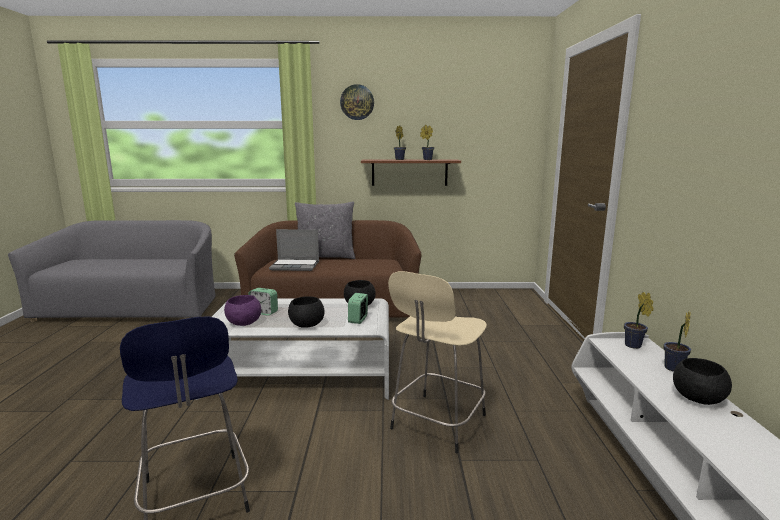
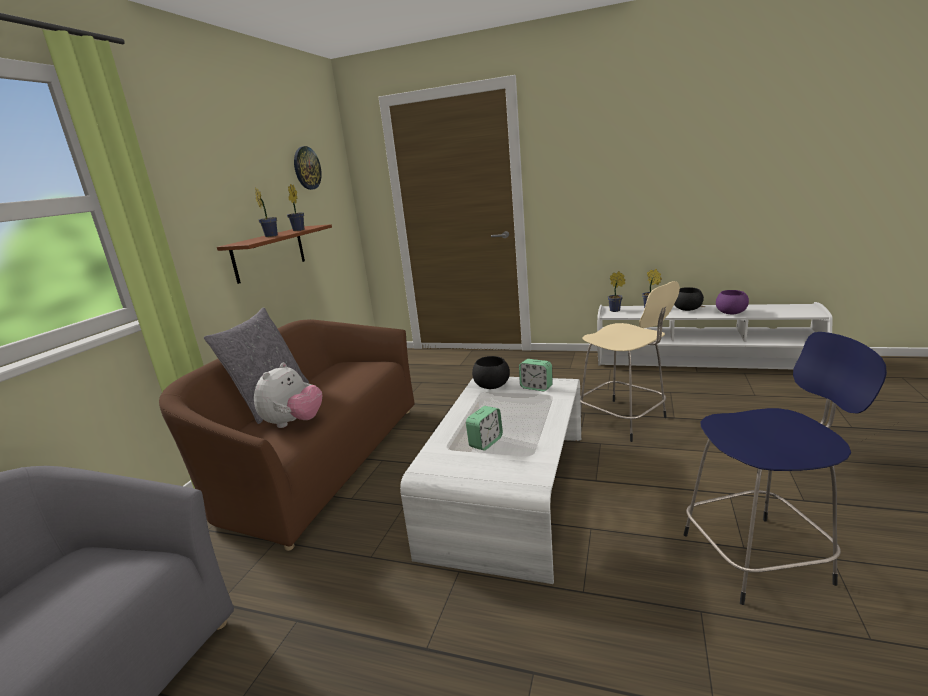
camera: 70 degrees left, 5 degrees up
(243, 323) = (520, 455): purple bowl -> purple bowl (731, 313)
(295, 266) = (294, 423): laptop -> plush toy
(306, 324) = (540, 413): black bowl -> none
(357, 102) = (187, 155): wall clock -> wall clock (306, 168)

